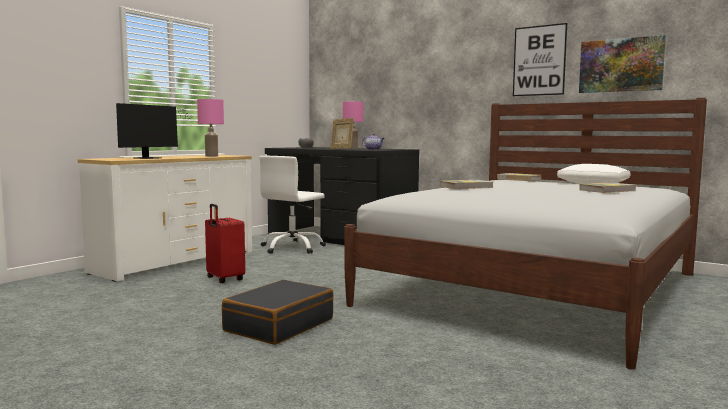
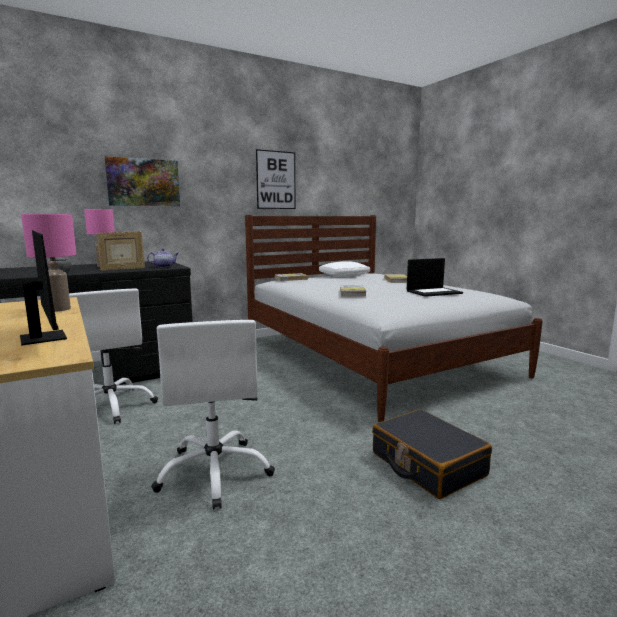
camera: 65 degrees left, 5 degrees up
(224, 279) = (215, 472): red suitcase -> white office chair
(542, 197) = (434, 292): none -> laptop
(621, 65) = (328, 190): picture -> picture (143, 182)

